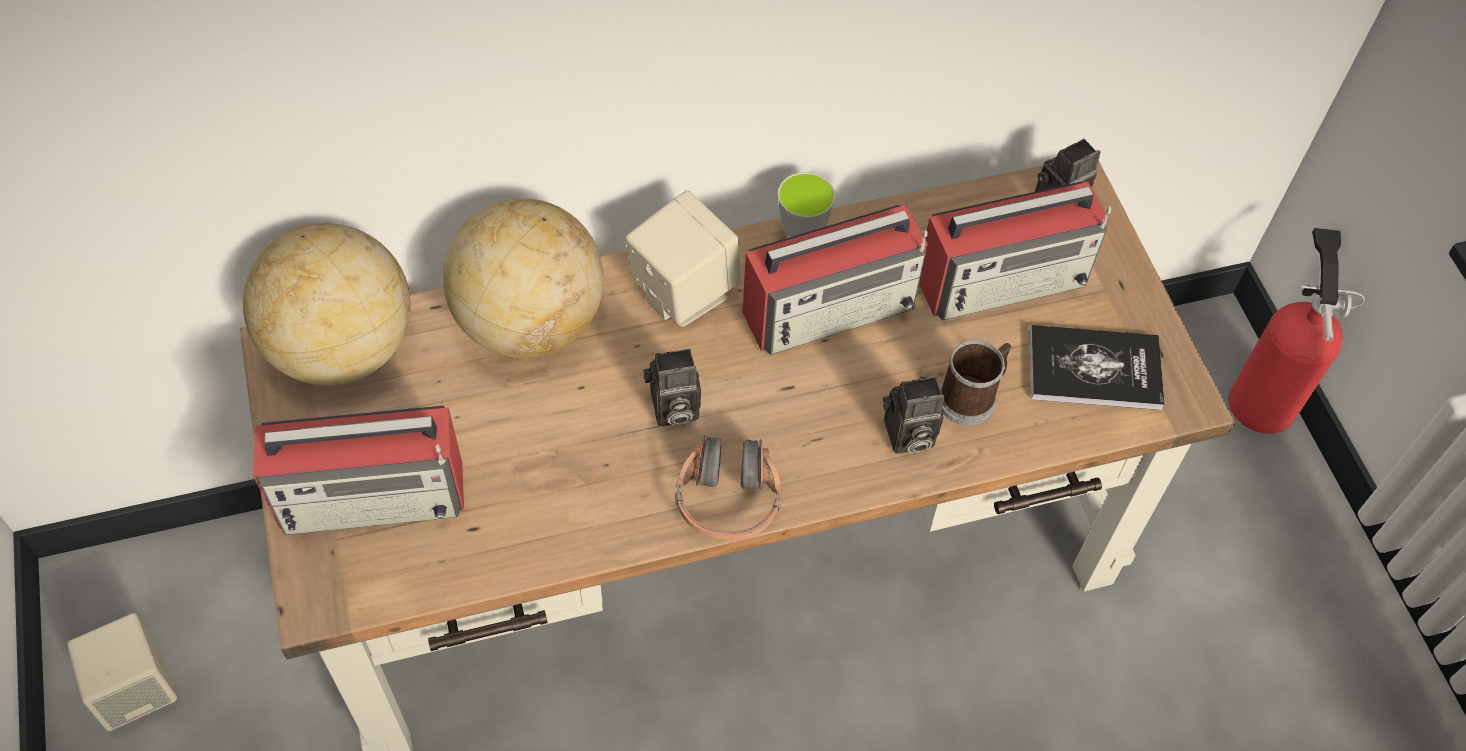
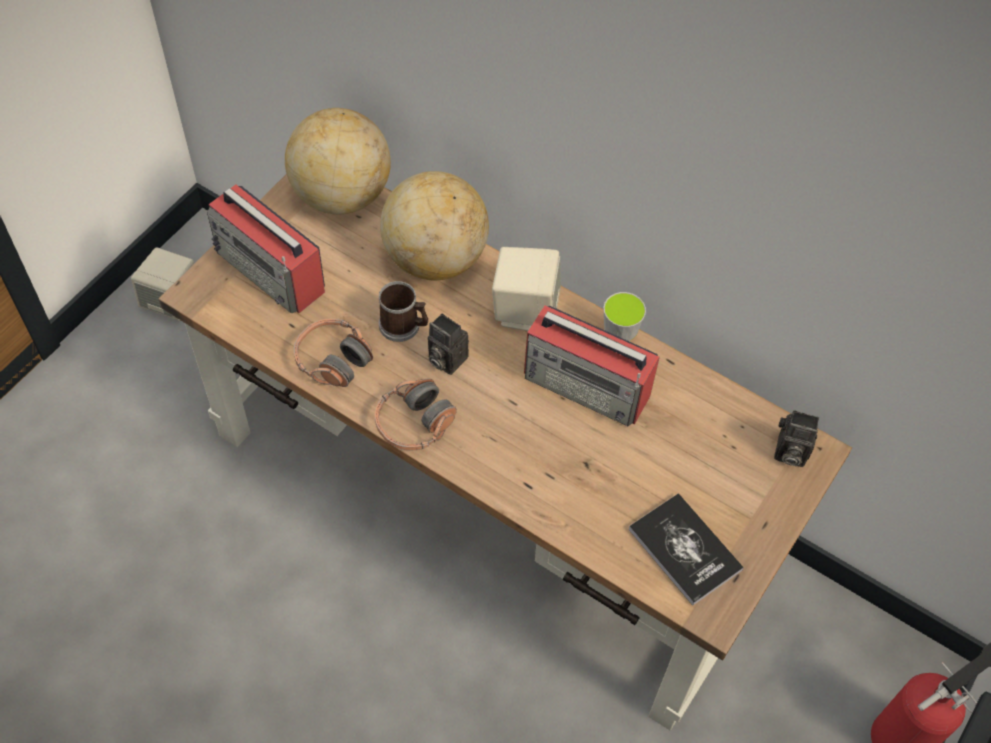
camera: 50 degrees right, 0 degrees up
(565, 519) = (333, 360): none -> headphones
(907, 437) = (538, 482): camera -> none
(971, 397) = (598, 497): mug -> mug (404, 326)
(1004, 280) = (700, 459): radio -> none

